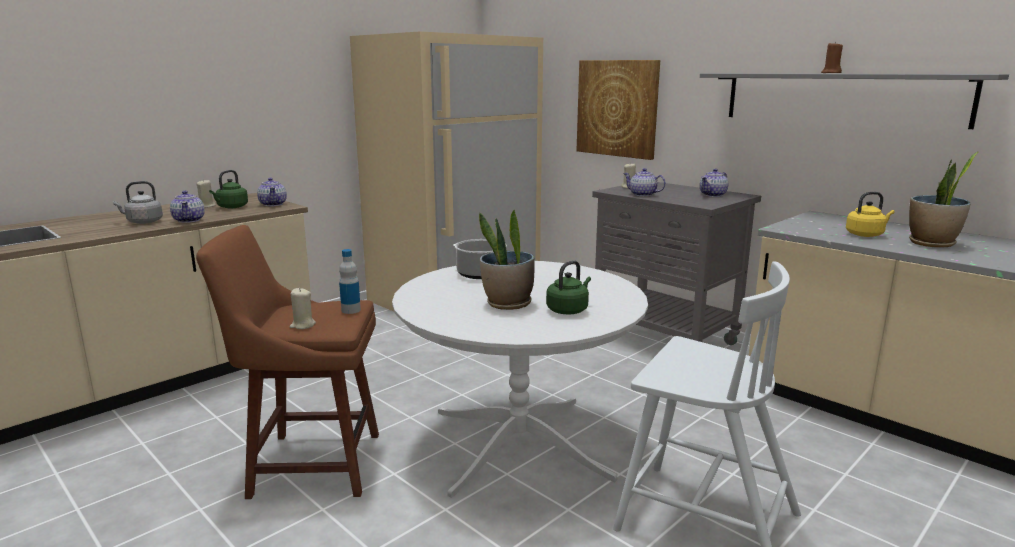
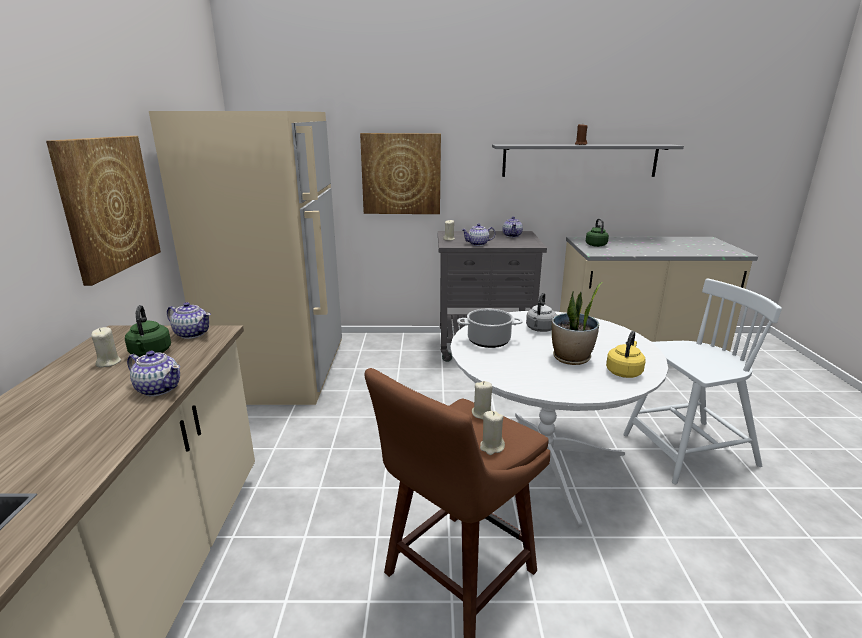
camera: 45 degrees left, 5 degrees up
(143, 222) = (94, 416): grey kettle -> grey kettle (540, 329)
(285, 105) = (108, 205): none -> picture
(351, 310) = (482, 414): bottle -> beige candle
(568, 310) = (608, 348): green kettle -> green kettle (595, 245)
(866, 234) = (634, 247): yellow kettle -> yellow kettle (624, 372)
(932, 243) = (667, 247): potted plant -> none

